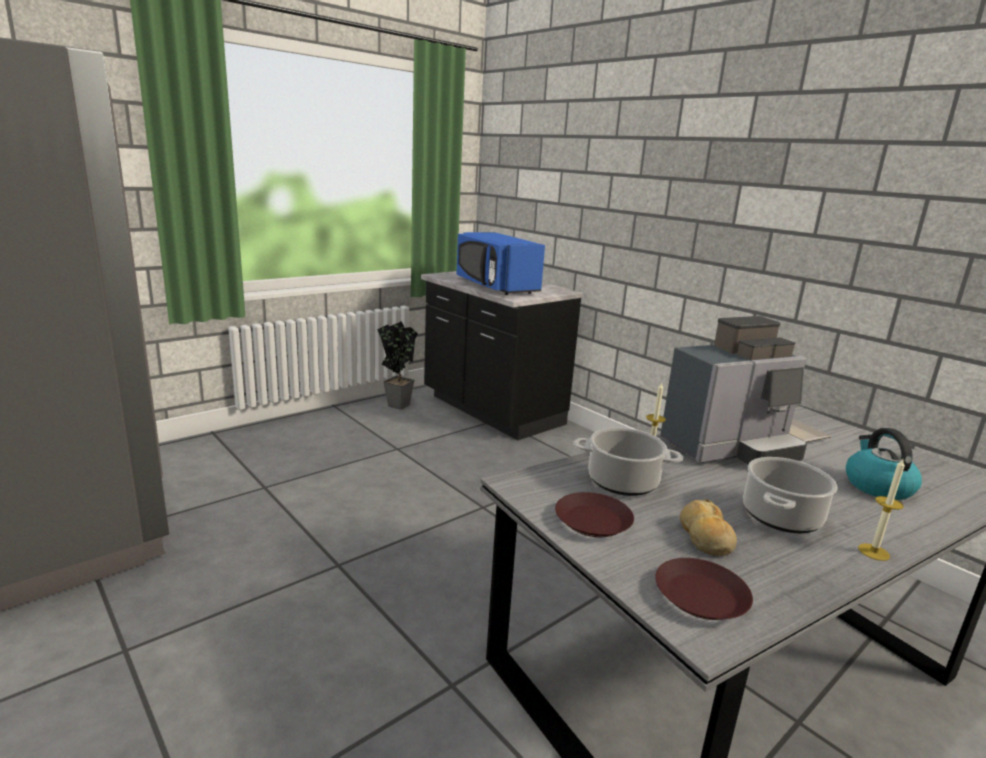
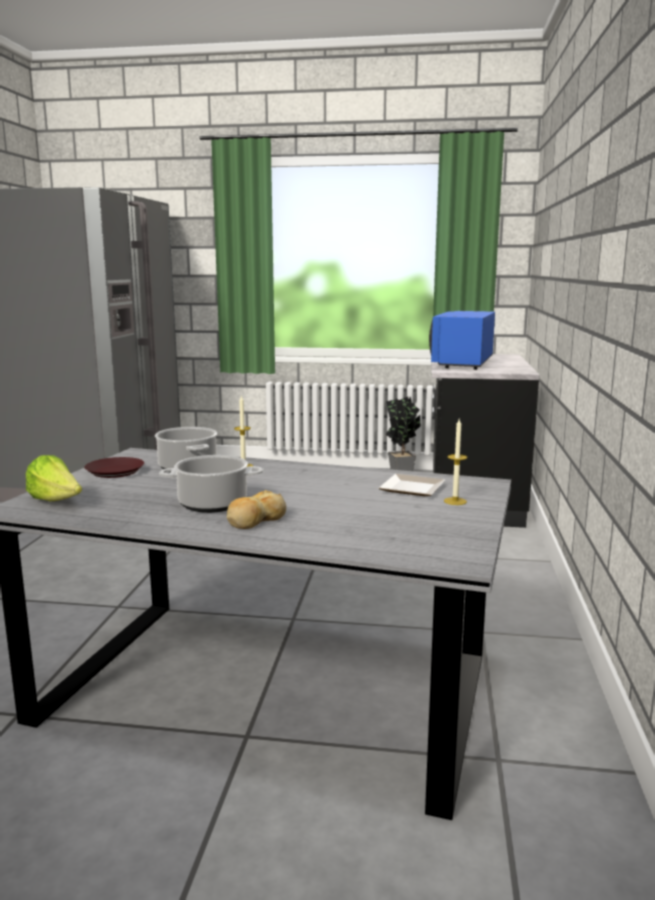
camera: 50 degrees right, 5 degrees down
(699, 596) = (57, 502): brown plate -> lettuce
(705, 537) = (138, 493): bread -> bread (255, 520)
(730, 448) = (321, 478): coffee machine -> none
(873, 552) = (200, 531): candle -> candle (455, 501)
(877, 486) = (348, 522): kettle -> none

